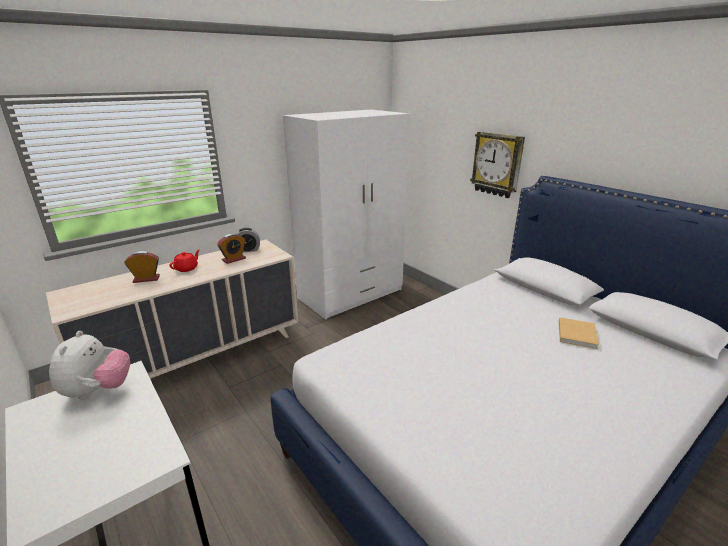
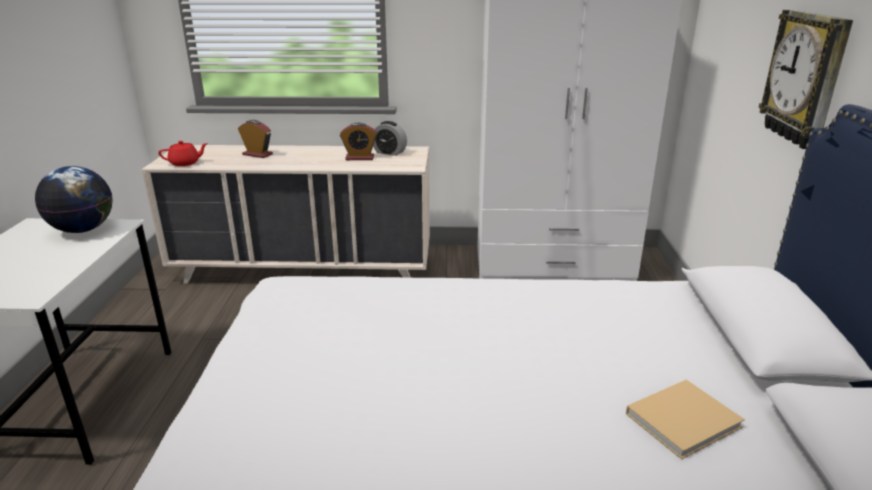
camera: 40 degrees right, 0 degrees up
(98, 391) = (83, 230): plush toy -> globe
(187, 268) = (304, 155): red teapot -> red teapot (185, 163)

